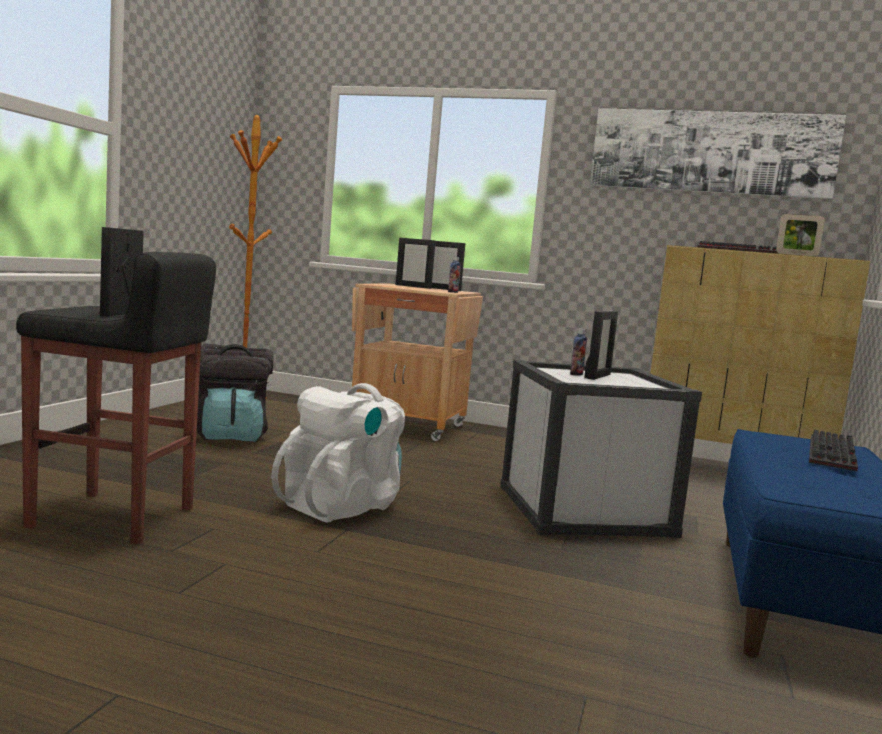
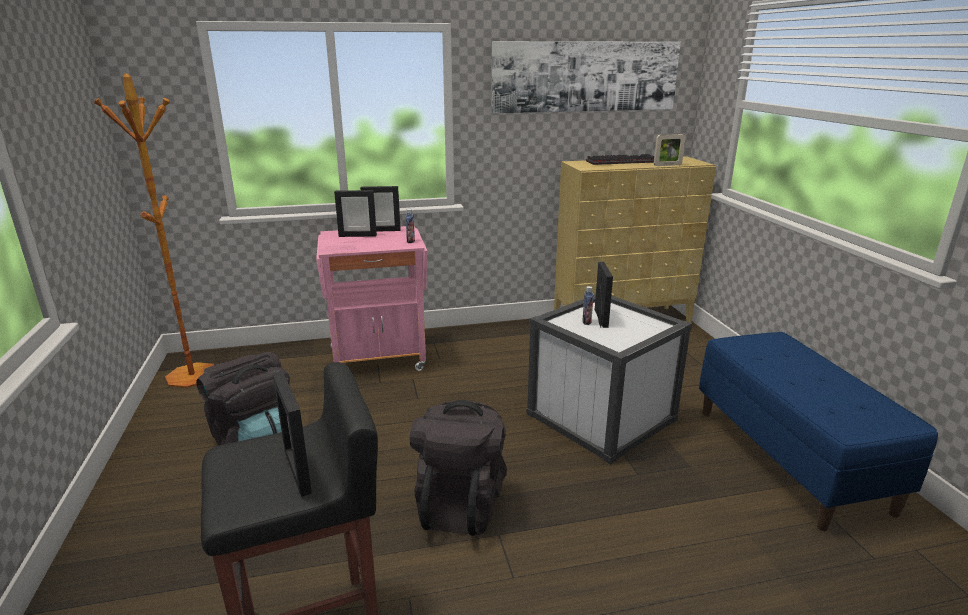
camera: 30 degrees left, 15 degrees up
(342, 506) = (460, 503): white backpack -> black backpack
(409, 427) = (379, 358): brown cart -> pink cart
(834, 454) = (789, 354): keyboard -> none

